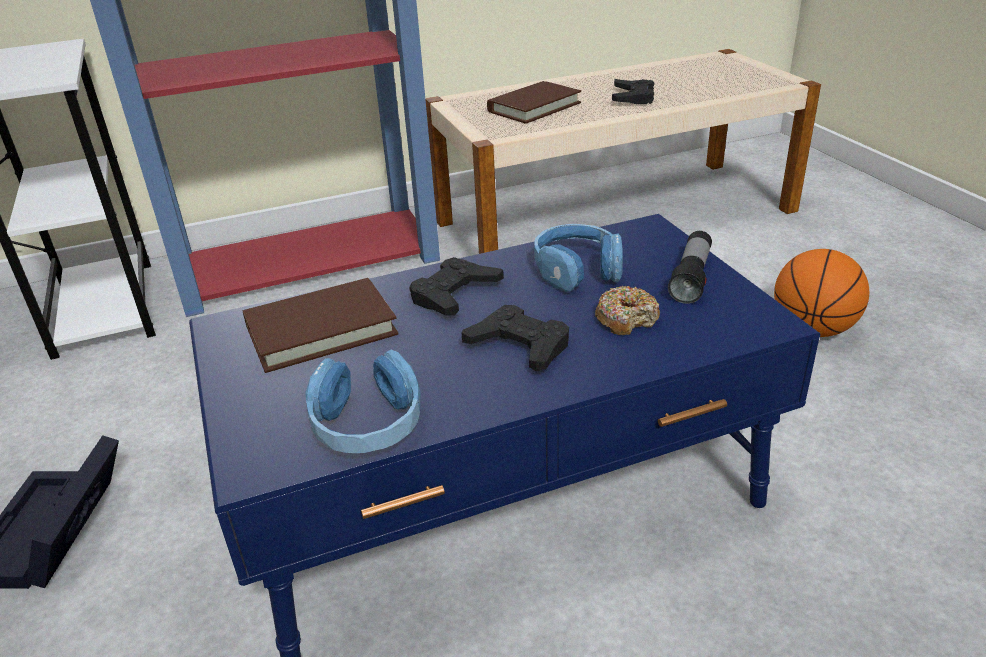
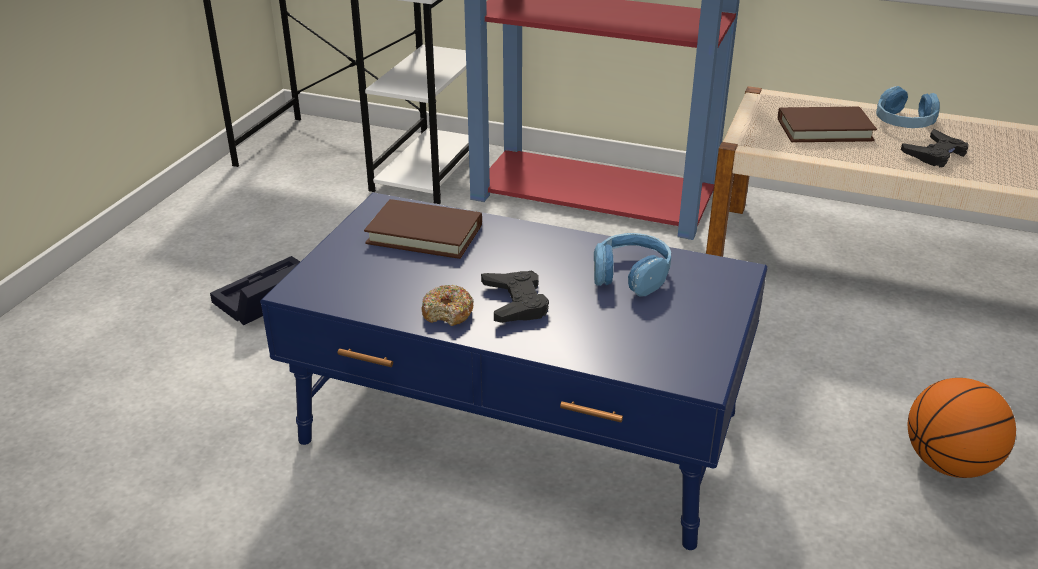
camera: 40 degrees right, 0 degrees up
(367, 423) = (374, 299): blue headphones -> blue headphones (904, 122)
(454, 294) = (529, 250): black game controller -> none
(626, 319) = (606, 323): donut -> donut (448, 313)
(691, 278) = (700, 321): flashlight -> none

